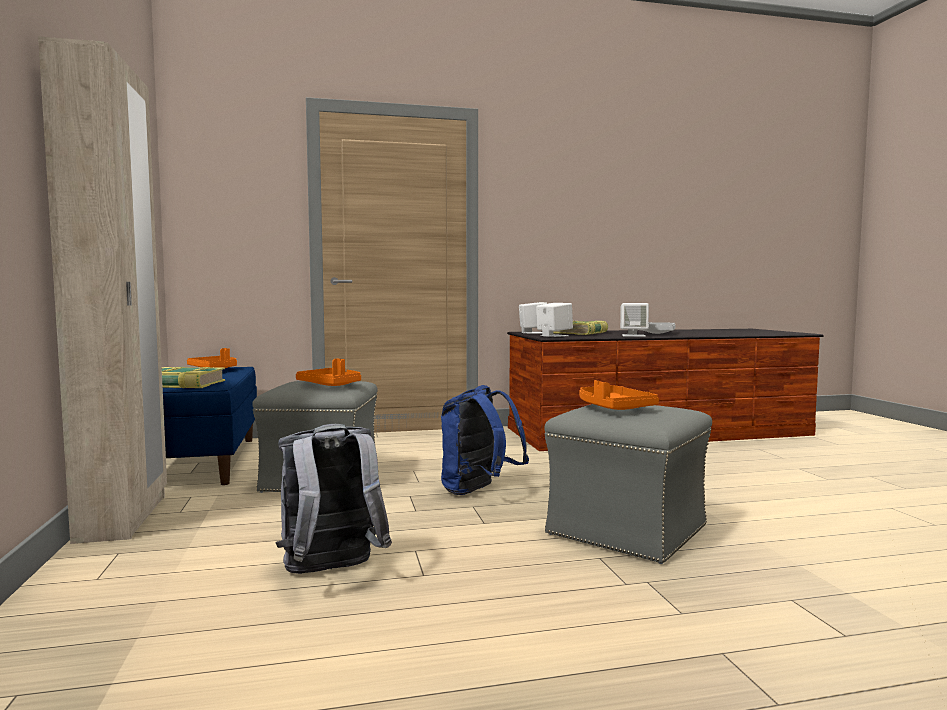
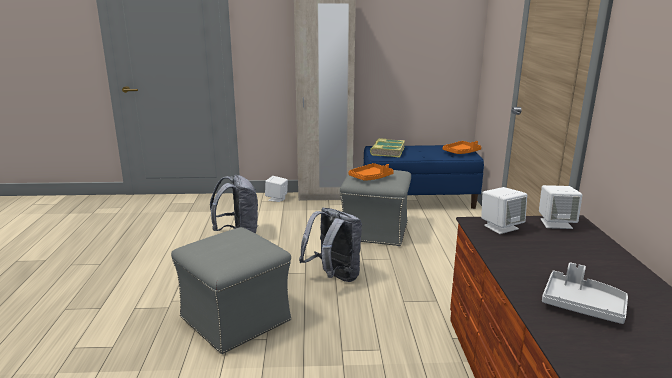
camera: 100 degrees right, 15 degrees up
(478, 491) = (334, 277): blue backpack -> grey backpack
(580, 333) = (560, 249): book -> none
(613, 408) = (237, 241): orange tray -> none
(633, 335) = (518, 274): white speaker -> white speaker (277, 199)

